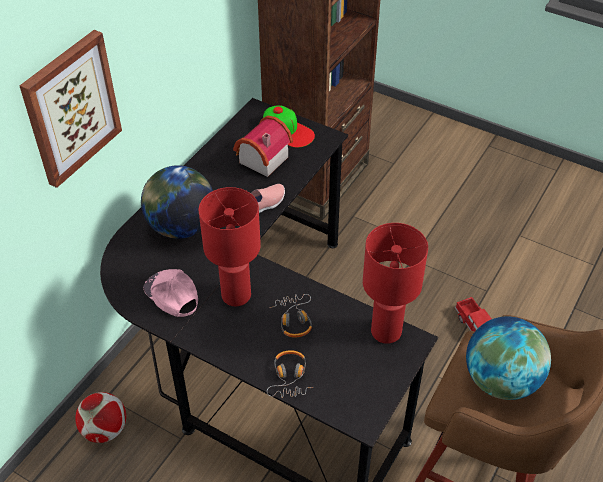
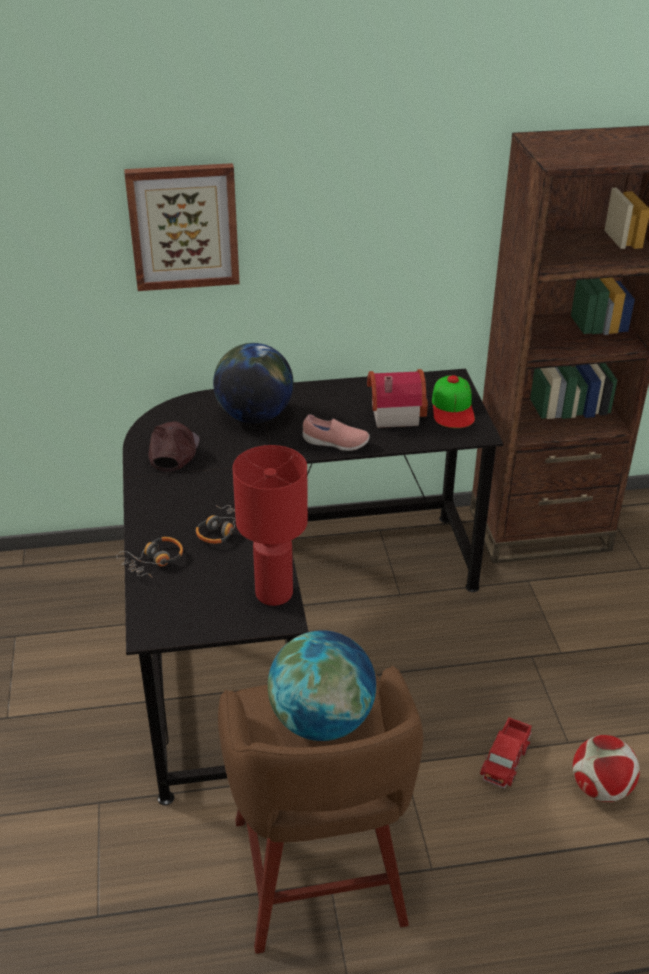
camera: 50 degrees right, 10 degrees down
(105, 430) = (108, 573): football -> football (600, 788)
(172, 295) = (173, 451): pink cap -> brown cap
(235, 295) = (212, 483): red table lamp -> none

